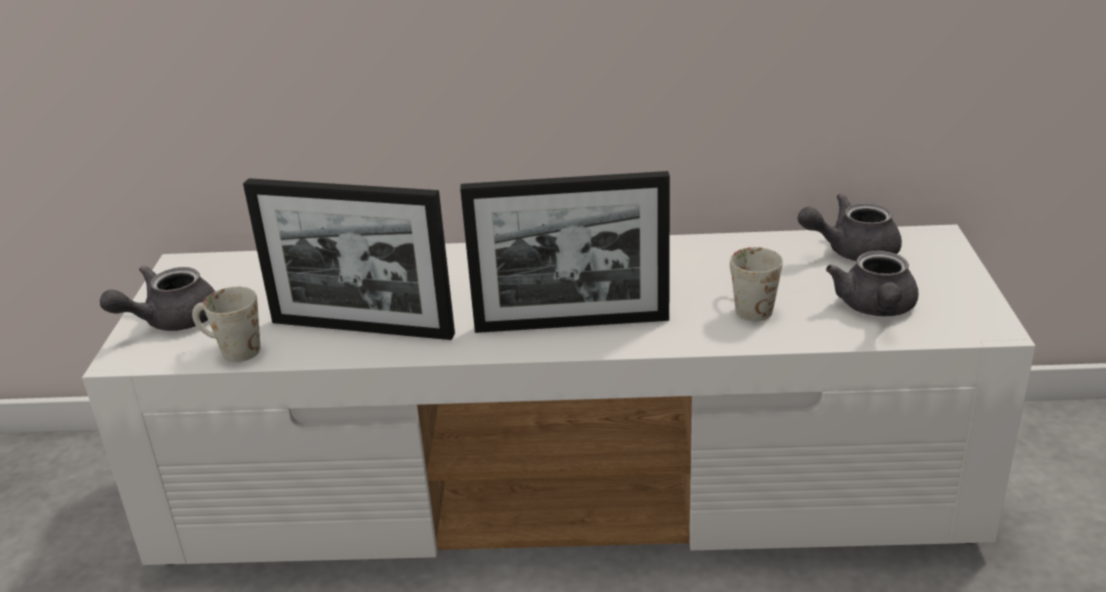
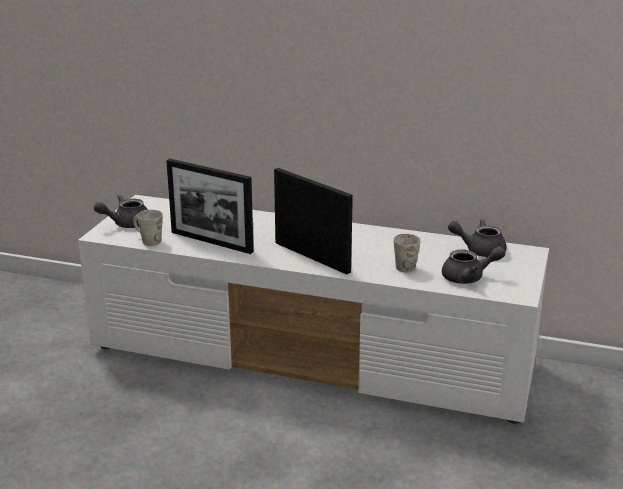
camera: 15 degrees right, 5 degrees down
(571, 323) = (312, 257): picture frame -> picture frame turned 150 degrees counterclockwise
(876, 309) = (469, 277): grey teapot -> grey teapot turned 120 degrees counterclockwise

